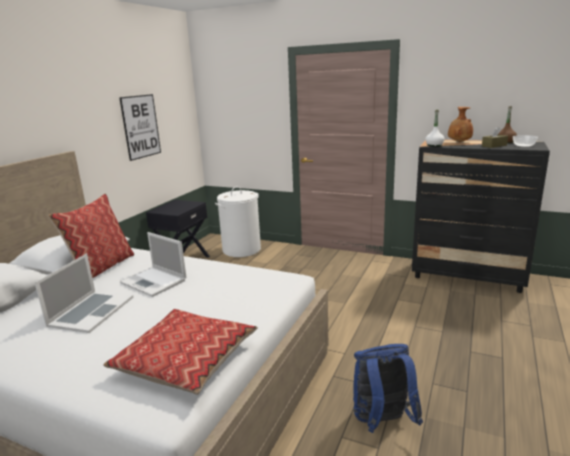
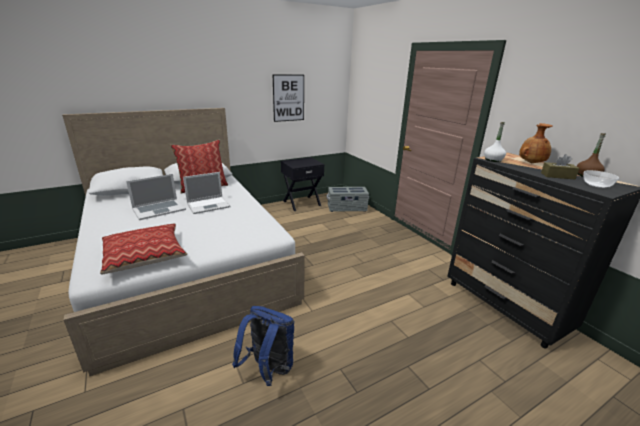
camera: 35 degrees right, 5 degrees up
(154, 282) = (209, 205): laptop -> laptop turned 105 degrees counterclockwise
(241, 249) = (347, 208): white laundry basket -> grey storage box

